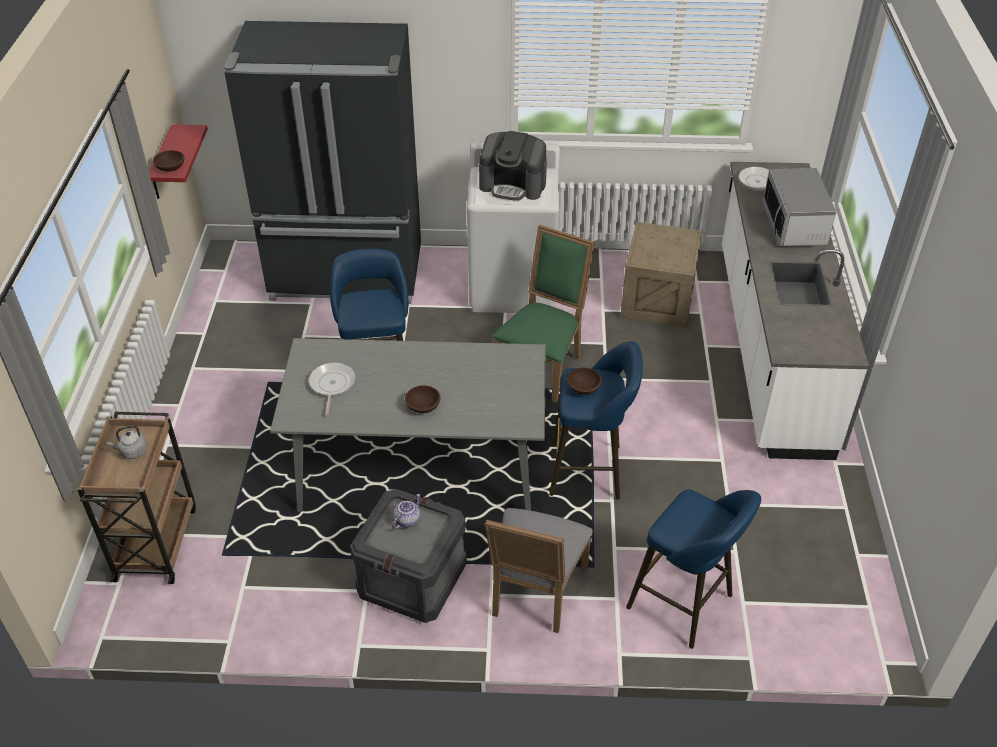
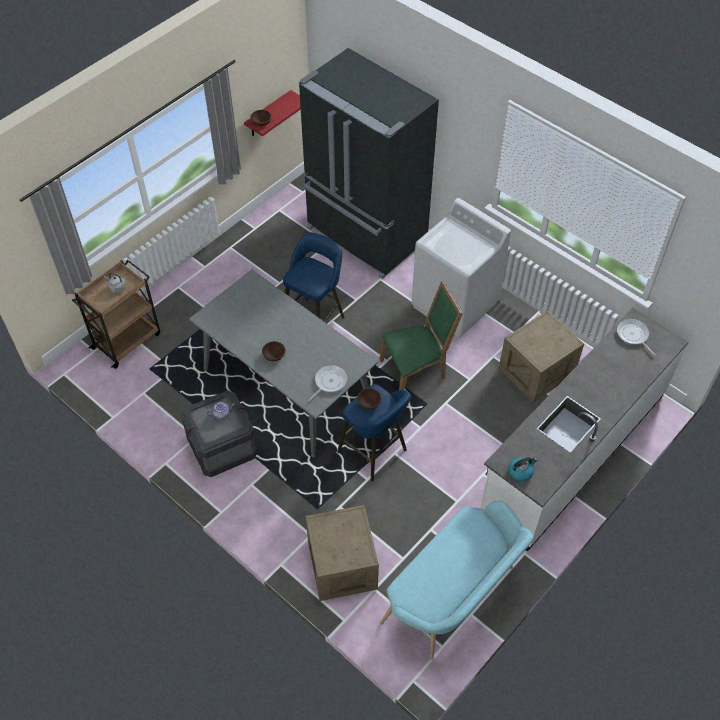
camera: 40 degrees right, 10 degrees up
(332, 385) = (242, 311): frying pan -> frying pan (329, 382)
(513, 185) = (459, 242): coffee machine -> none
(534, 594) = (272, 501): grey chair -> none
(685, 604) = (342, 566): blue stool -> crate
(794, 225) = (616, 381): microwave -> none
(813, 349) = (520, 471): none -> kettle
(824, 551) = (454, 597): none -> turquoise bench

